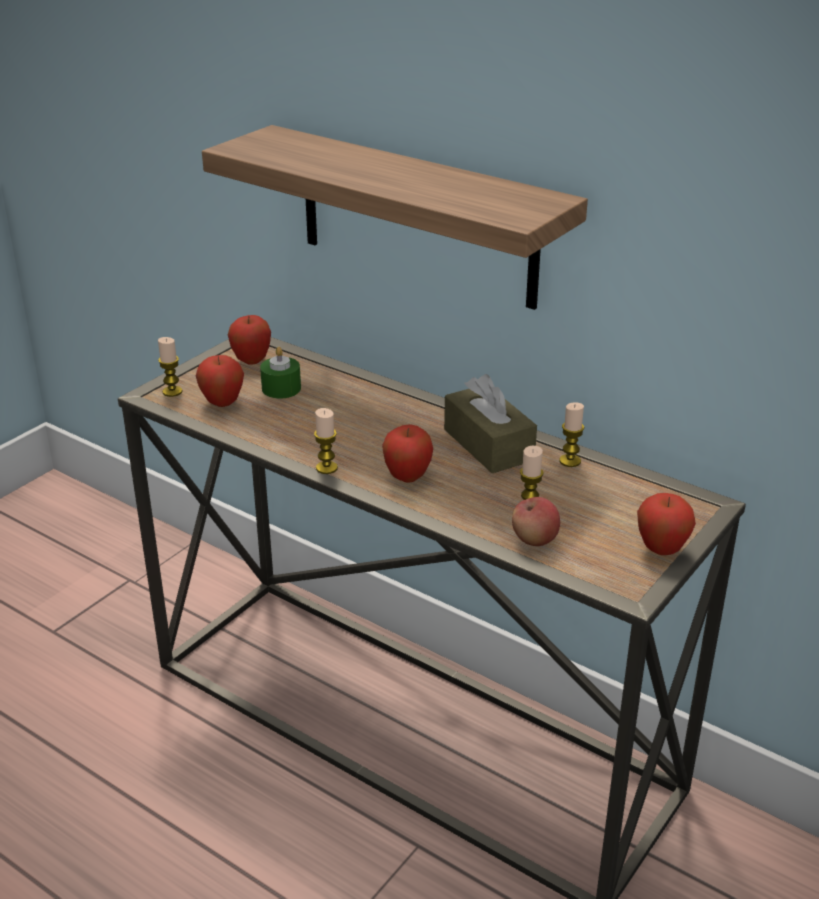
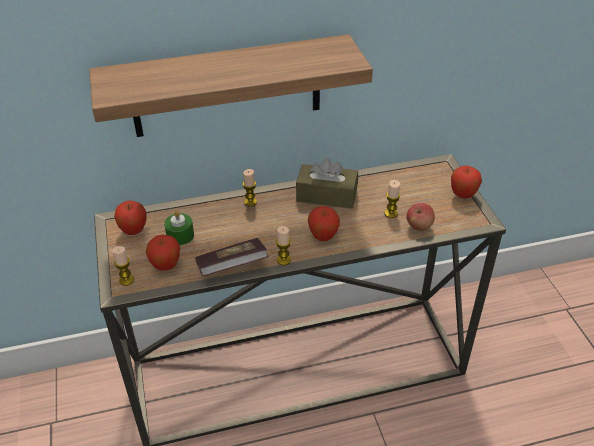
camera: 50 degrees left, 10 degrees up
(270, 441) = (232, 267): none -> book
(570, 461) = (369, 179): candle -> candle (250, 202)

